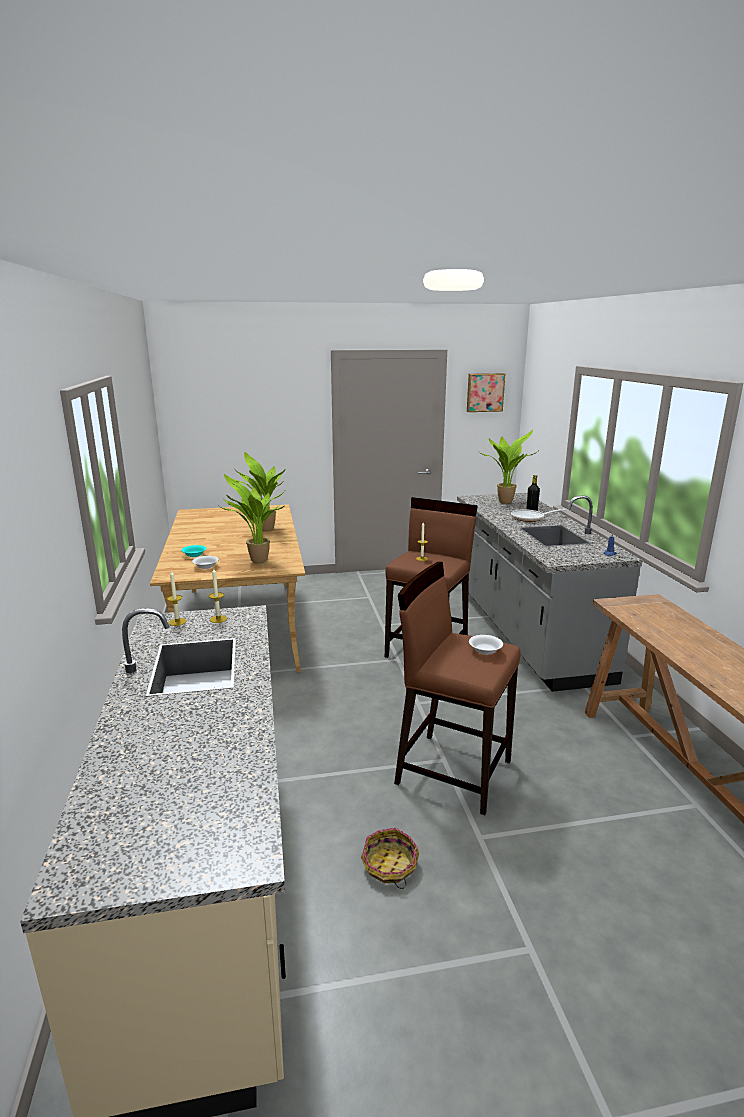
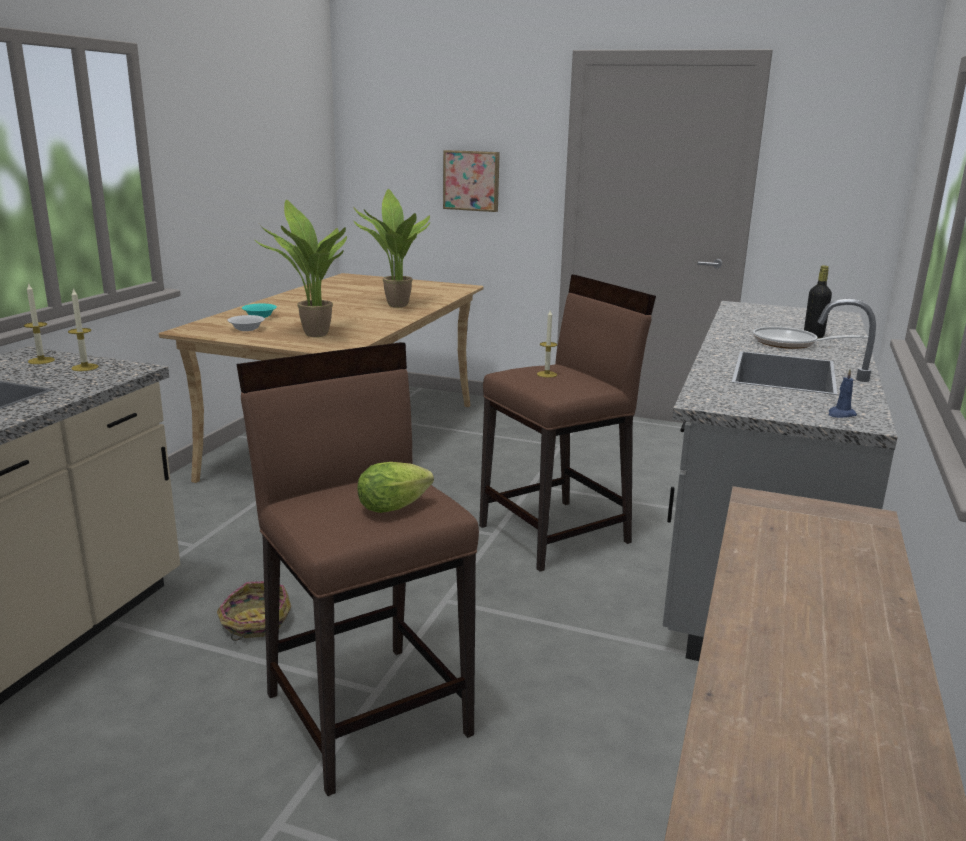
camera: 30 degrees right, 0 degrees up
(389, 866) = (112, 800): basket -> basket (255, 623)
(484, 651) = (397, 506): white bowl -> lettuce
(485, 392) = (840, 130): picture -> picture (472, 180)
(504, 501) = (790, 317): potted plant -> none

